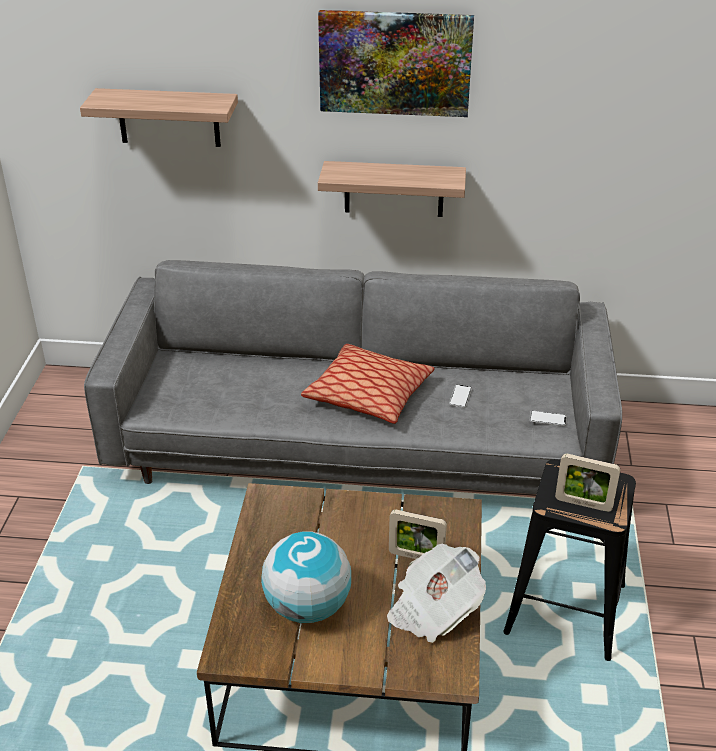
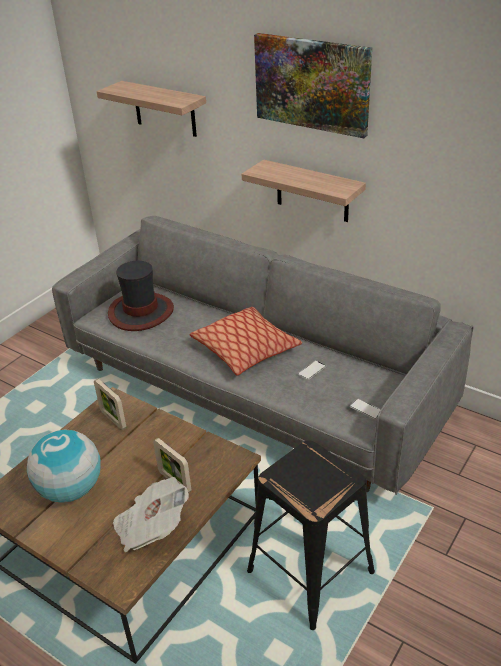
camera: 30 degrees right, 0 degrees up
(203, 388) = (141, 312): none -> hat
(583, 504) = (302, 486): picture frame -> picture frame (113, 419)

